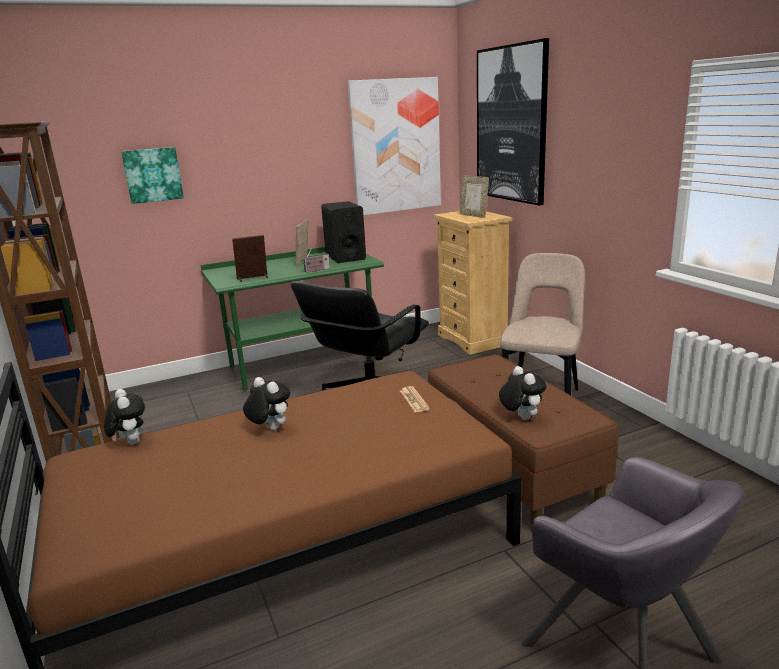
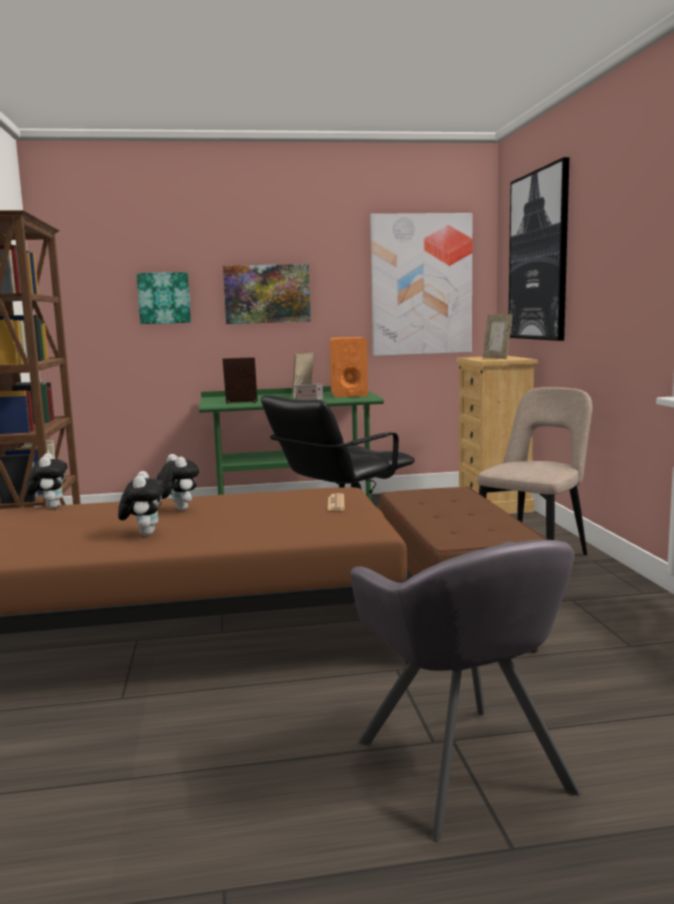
camera: 15 degrees right, 10 degrees down
(256, 164) = (267, 294): none -> picture
(345, 257) = (349, 394): black speaker -> orange speaker
(520, 417) = (443, 529): plush toy -> plush toy (144, 534)

